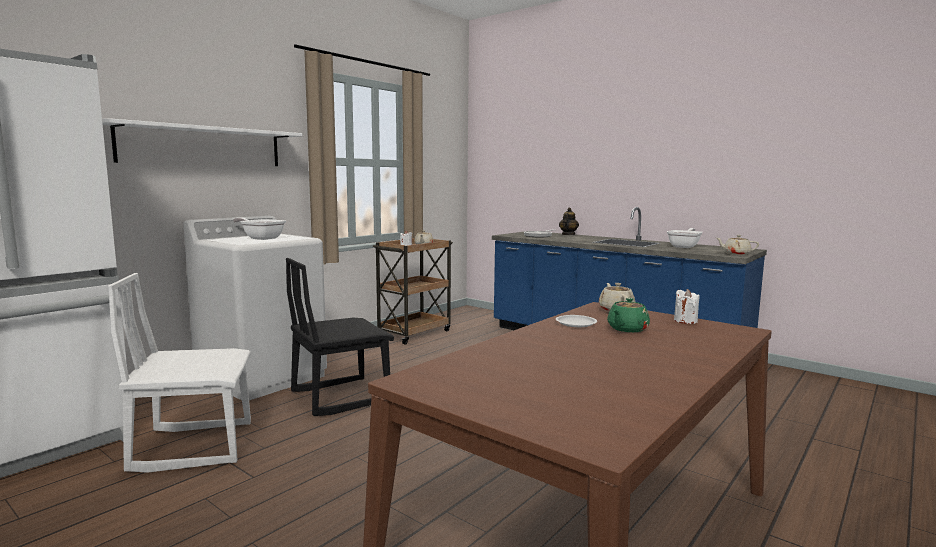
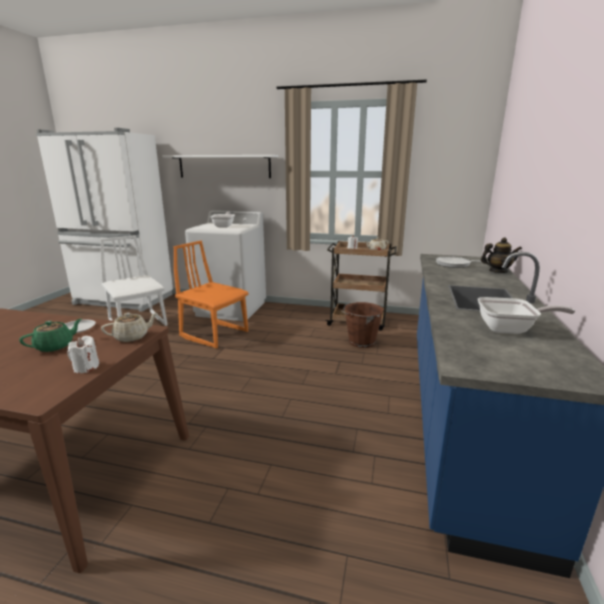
camera: 65 degrees right, 10 degrees up
(340, 396) = (215, 334): black chair -> orange chair
(463, 342) = (360, 342): none -> brown bucket
(627, 329) = (55, 346): green teapot -> green teapot turned 120 degrees clockwise
(736, 254) = (485, 367): beige teapot -> none

